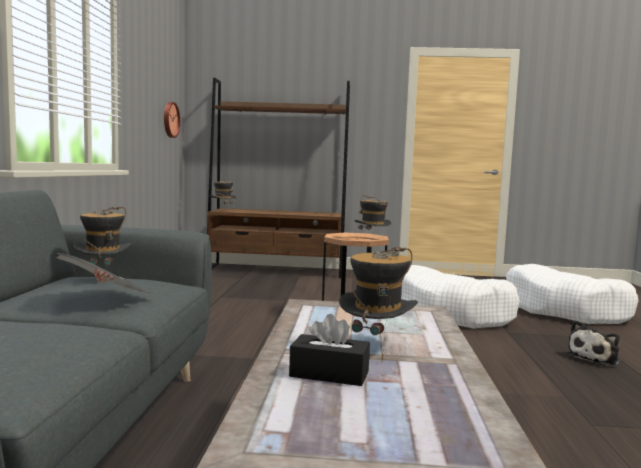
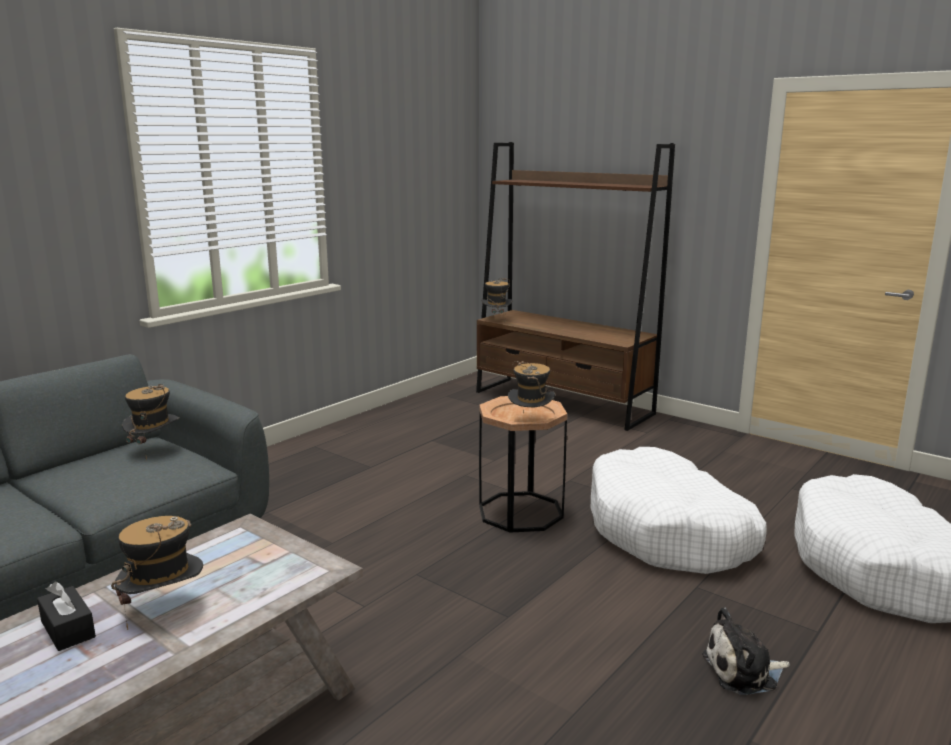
camera: 35 degrees right, 10 degrees up
(107, 299) = (100, 484): newspaper -> none
(170, 119) = (440, 202): wall clock -> none

